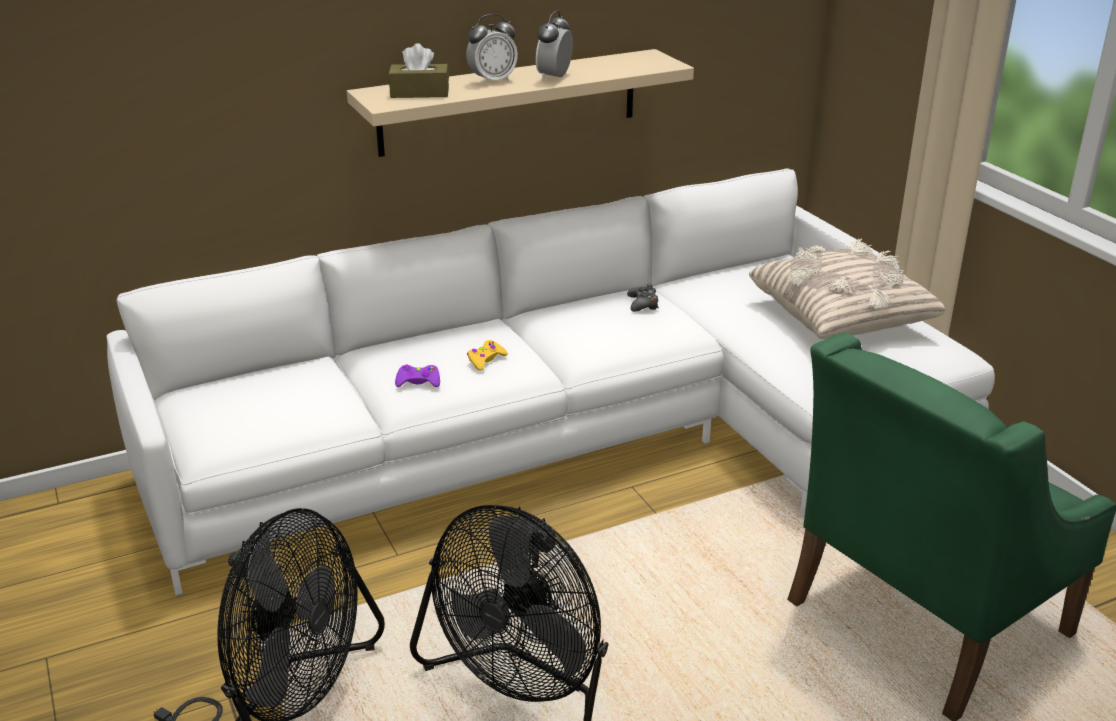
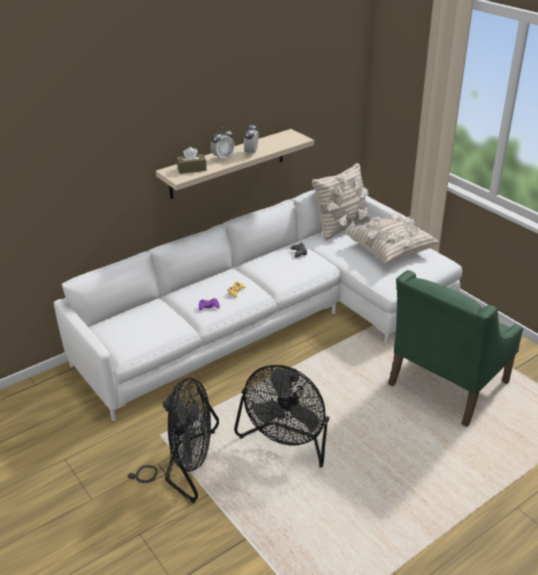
camera: 10 degrees left, 5 degrees up
(748, 270) = (342, 228): none -> beige pillow

